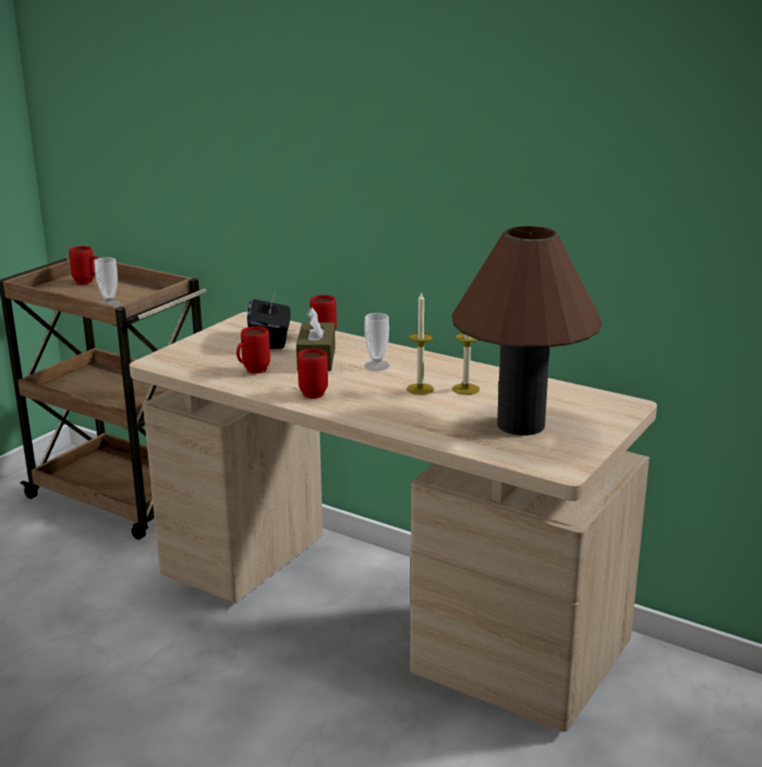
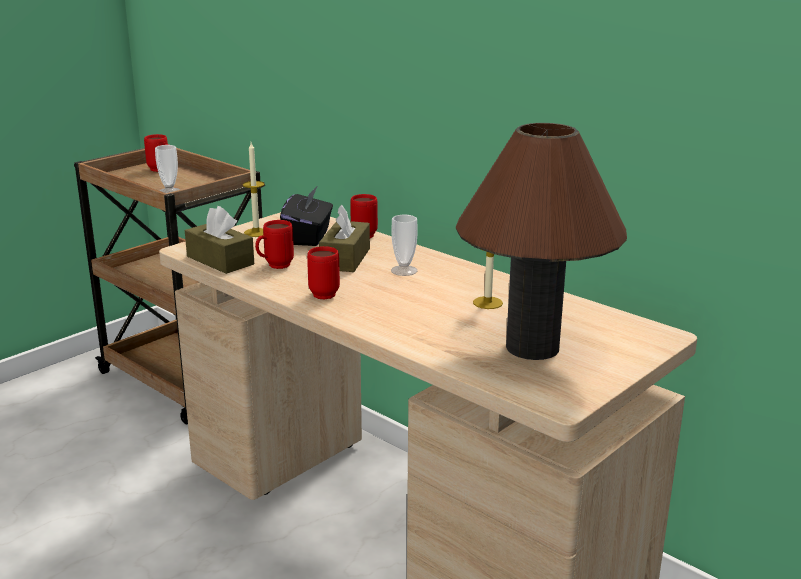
camera: 10 degrees right, 0 degrees up
(196, 369) = (220, 260): none -> brown tissue box
(420, 389) = (438, 299): candle -> candle (256, 232)

